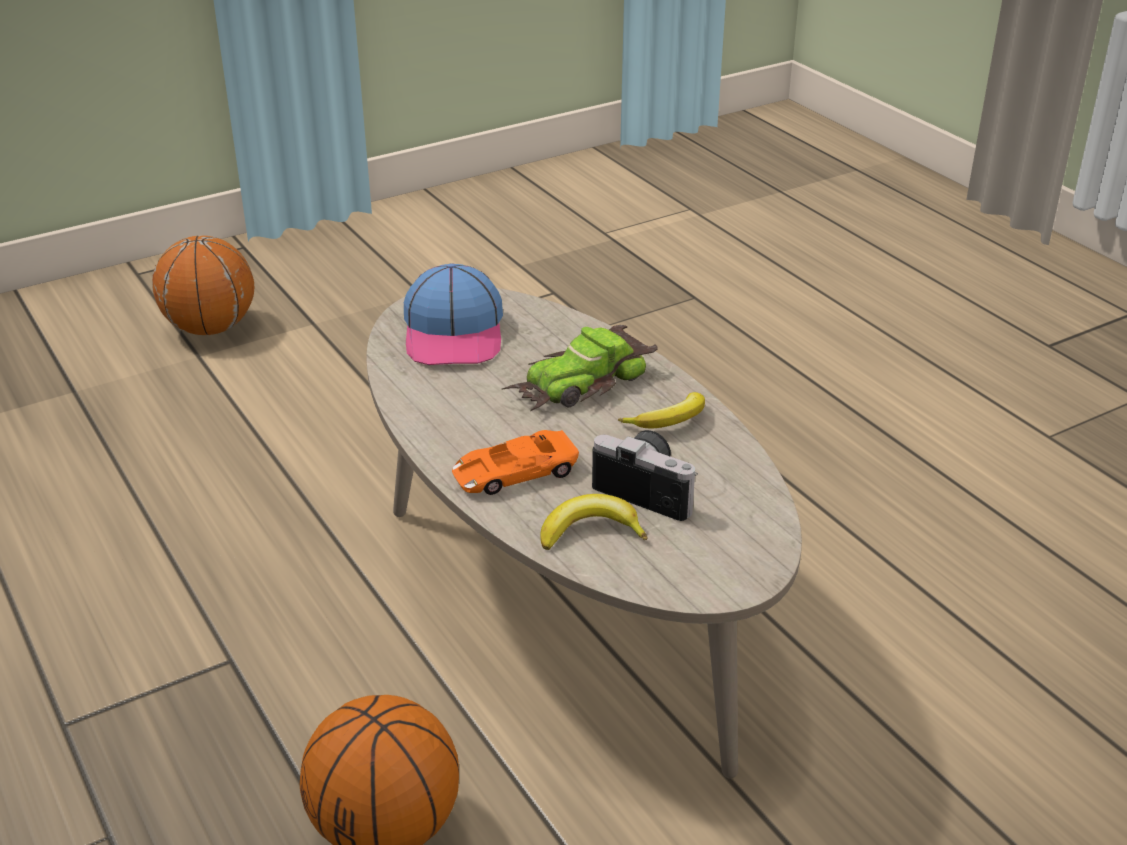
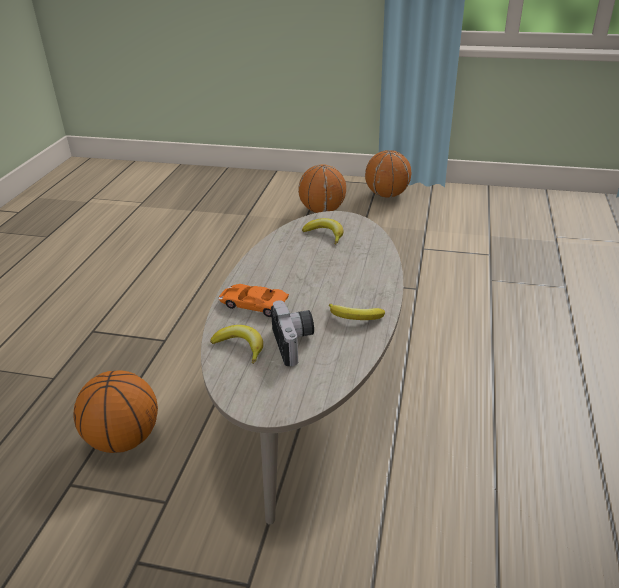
camera: 45 degrees right, 0 degrees up
(287, 260) = (387, 195): none -> basketball
(454, 333) = (325, 234): cap -> banana
(582, 383) = (344, 280): toy car -> none

